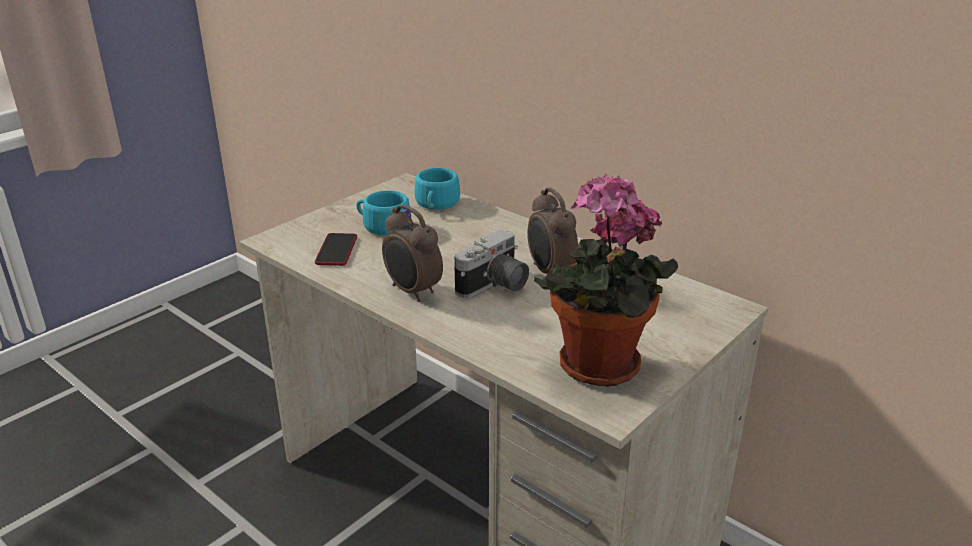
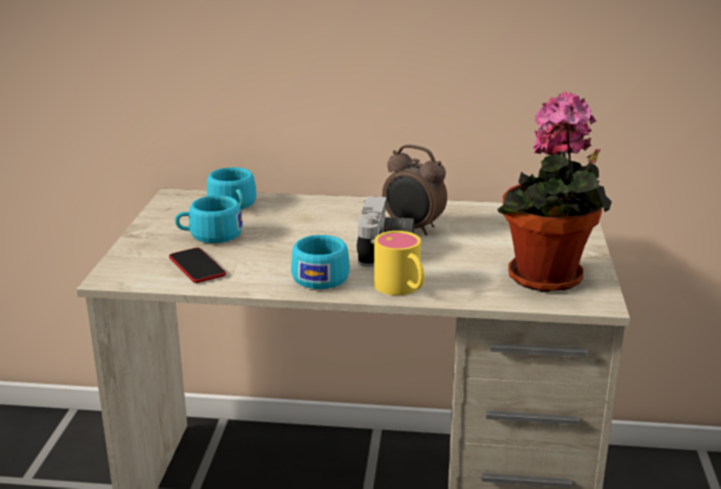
camera: 35 degrees left, 5 degrees down
(412, 292) = (322, 276): alarm clock -> turquoise cup
(457, 328) = (402, 289): none -> yellow mug

